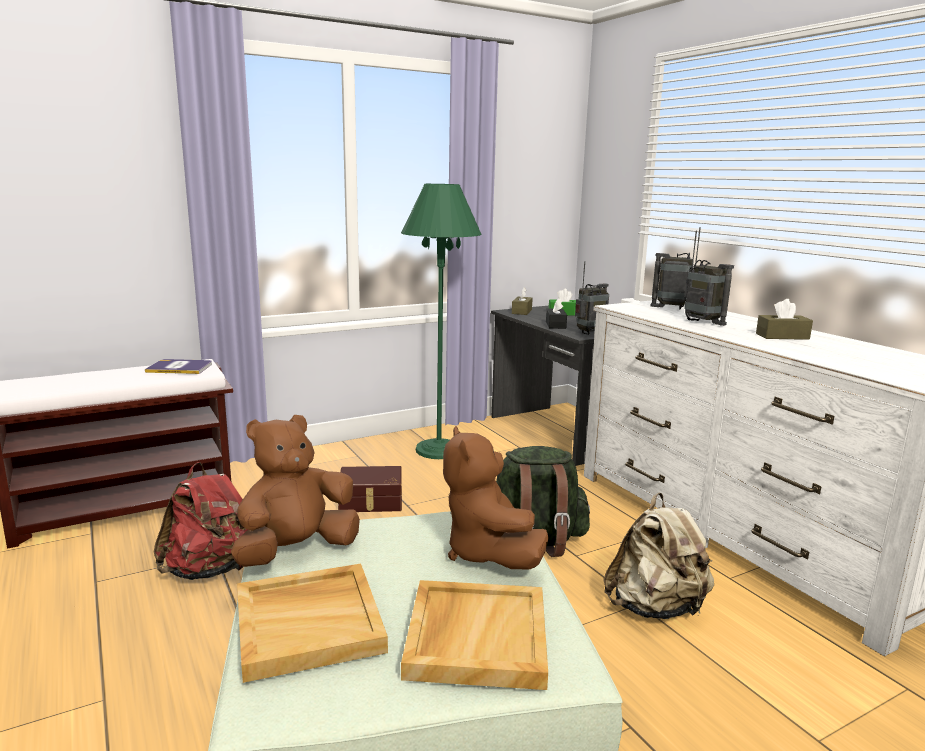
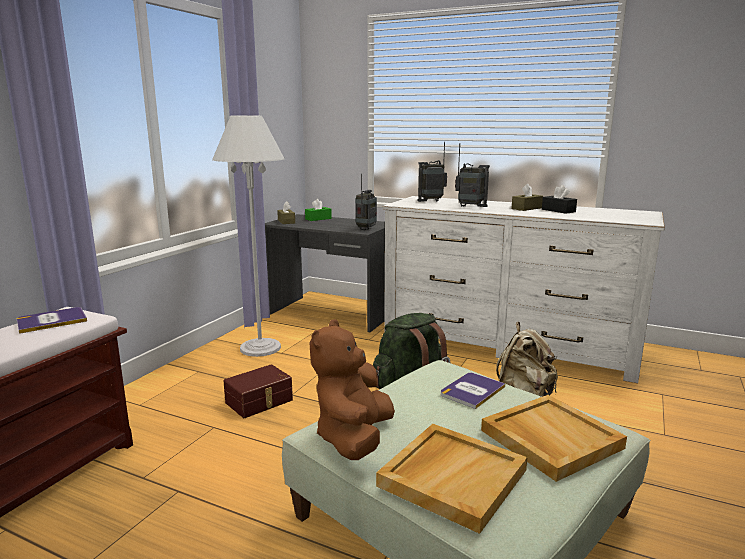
camera: 35 degrees left, 0 degrees up
(210, 570) = (193, 505): red backpack -> none
(438, 450) = (260, 348): green floor lamp -> white floor lamp
(487, 553) = (472, 391): brown plush toy -> book
(555, 325) = (331, 227): black tissue box -> black tissue box (558, 210)

